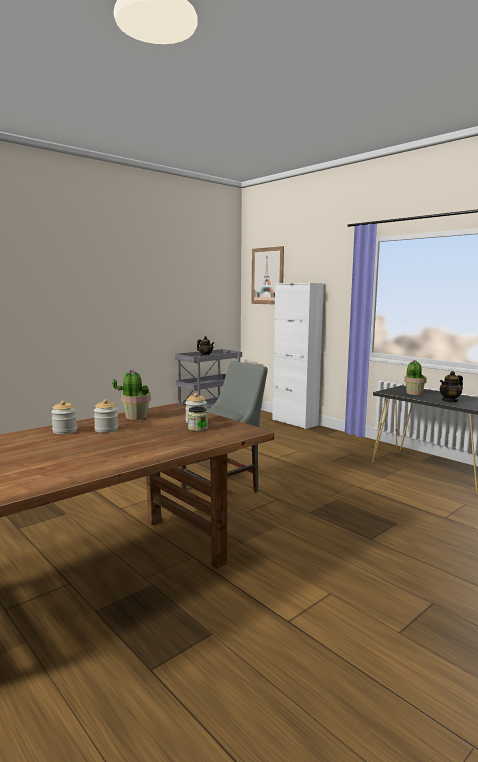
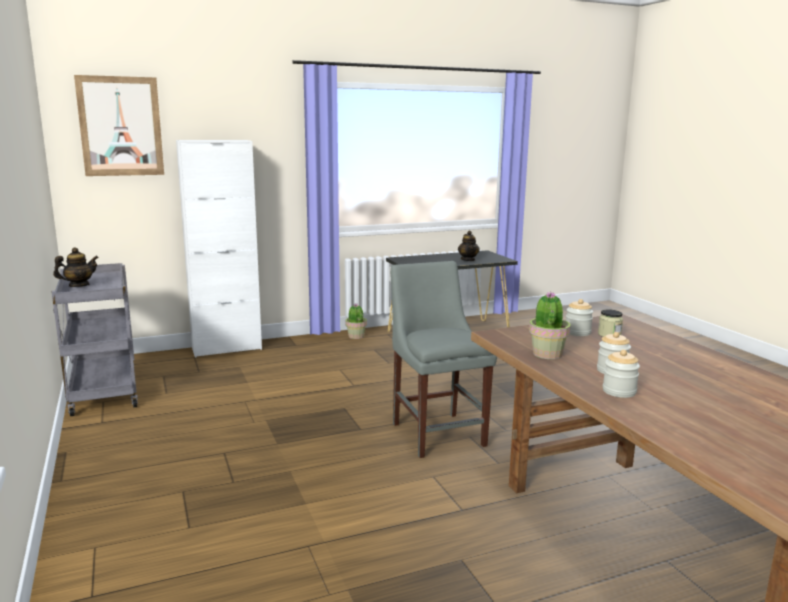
camera: 70 degrees left, 5 degrees up
(414, 393) = (429, 261): potted plant -> potted plant (356, 336)

